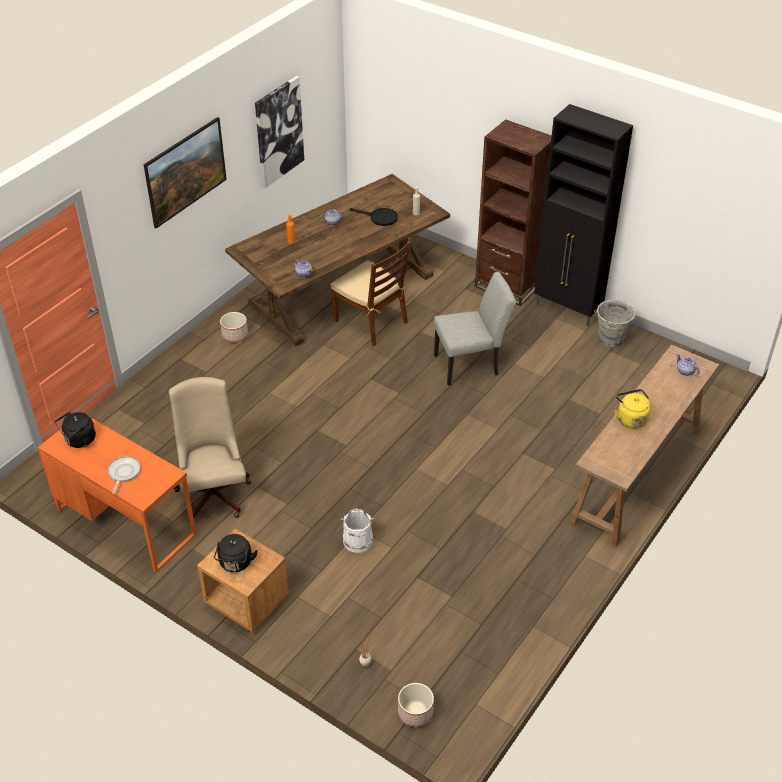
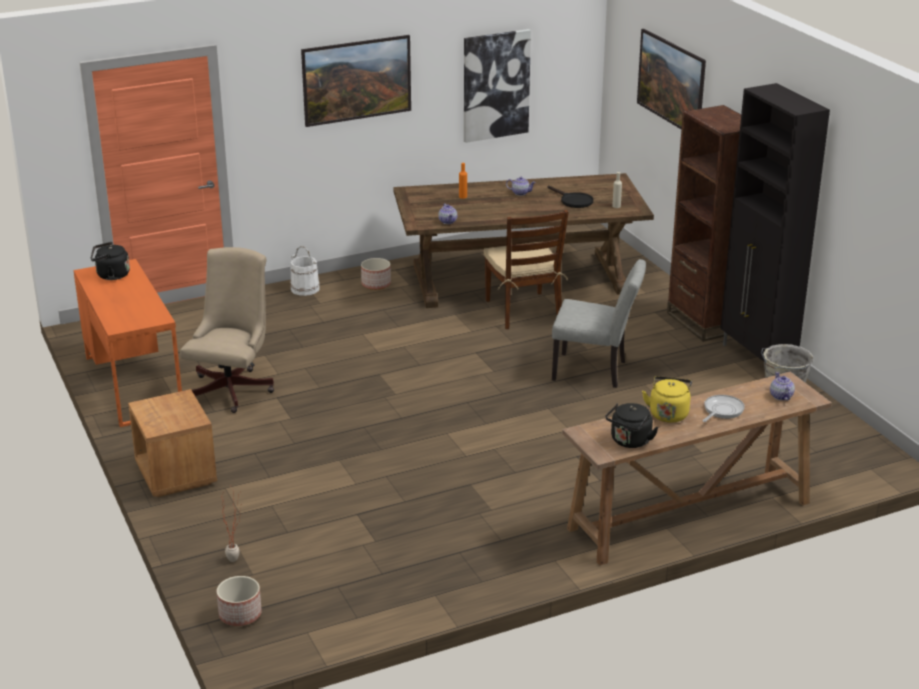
camera: 30 degrees right, 15 degrees down
(123, 473) = (122, 306): frying pan -> frying pan (722, 410)
(235, 564) = (162, 413): black kettle -> black kettle (629, 442)
(357, 541) = (328, 467): white bucket -> white bucket (305, 289)
(435, 114) = (669, 101): none -> picture

